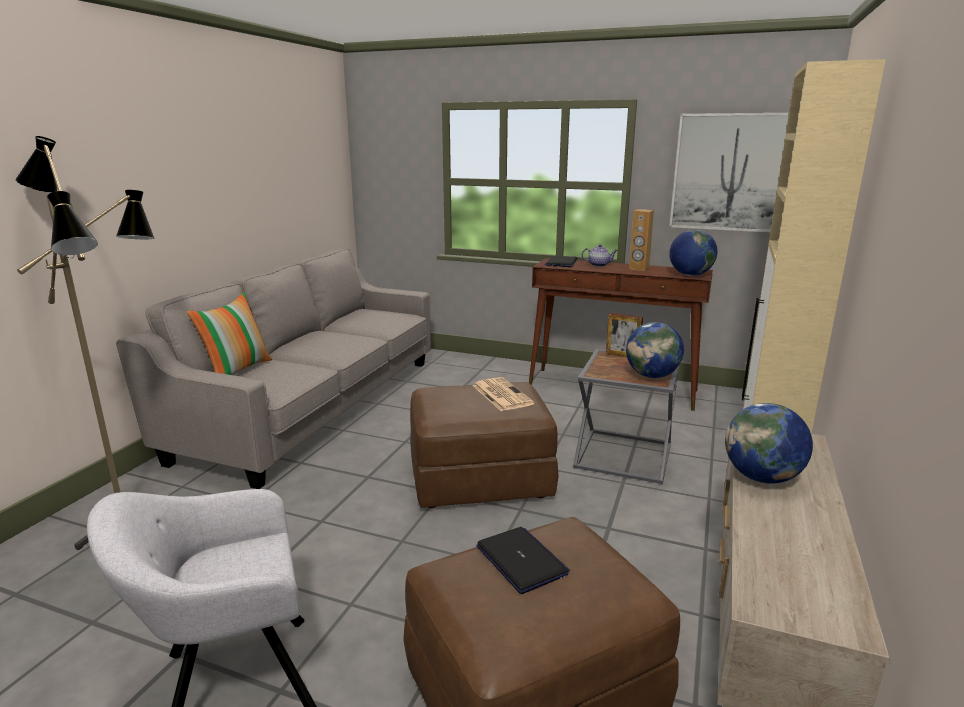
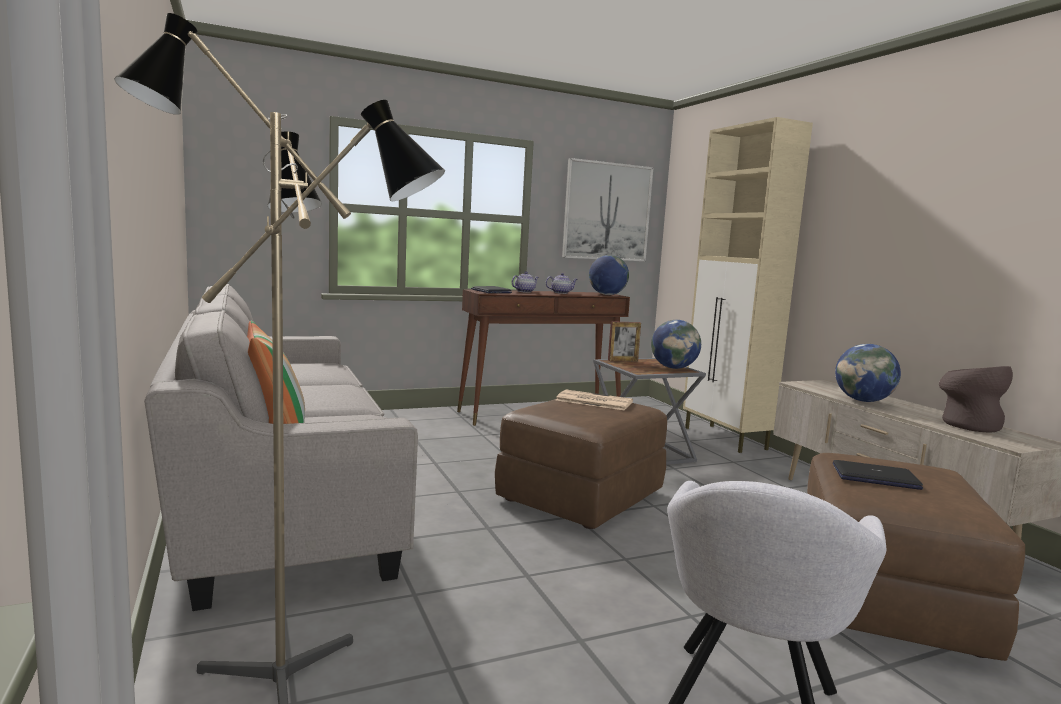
camera: 45 degrees left, 10 degrees down
(638, 268) = (561, 293): brown speaker -> teapot
(803, 558) = (967, 424): none -> brown vase

